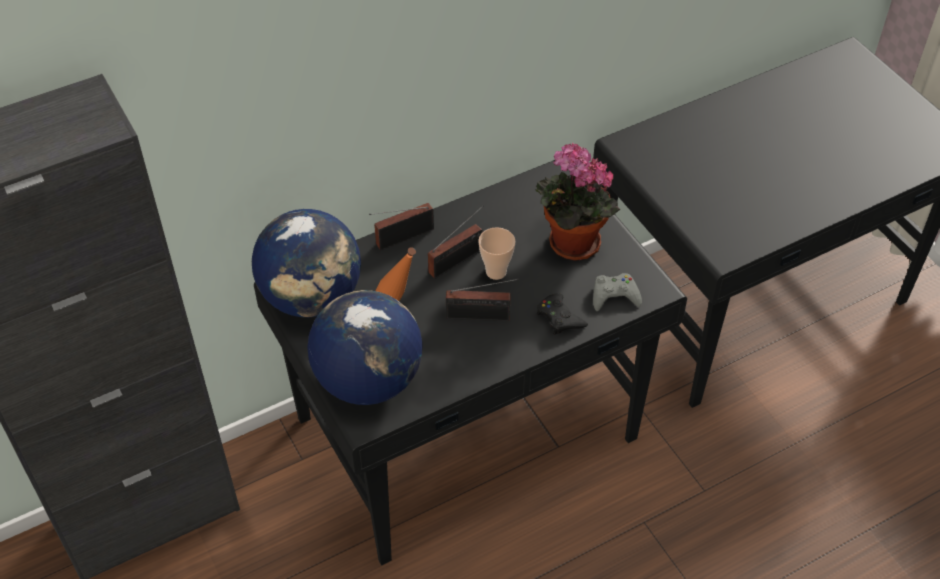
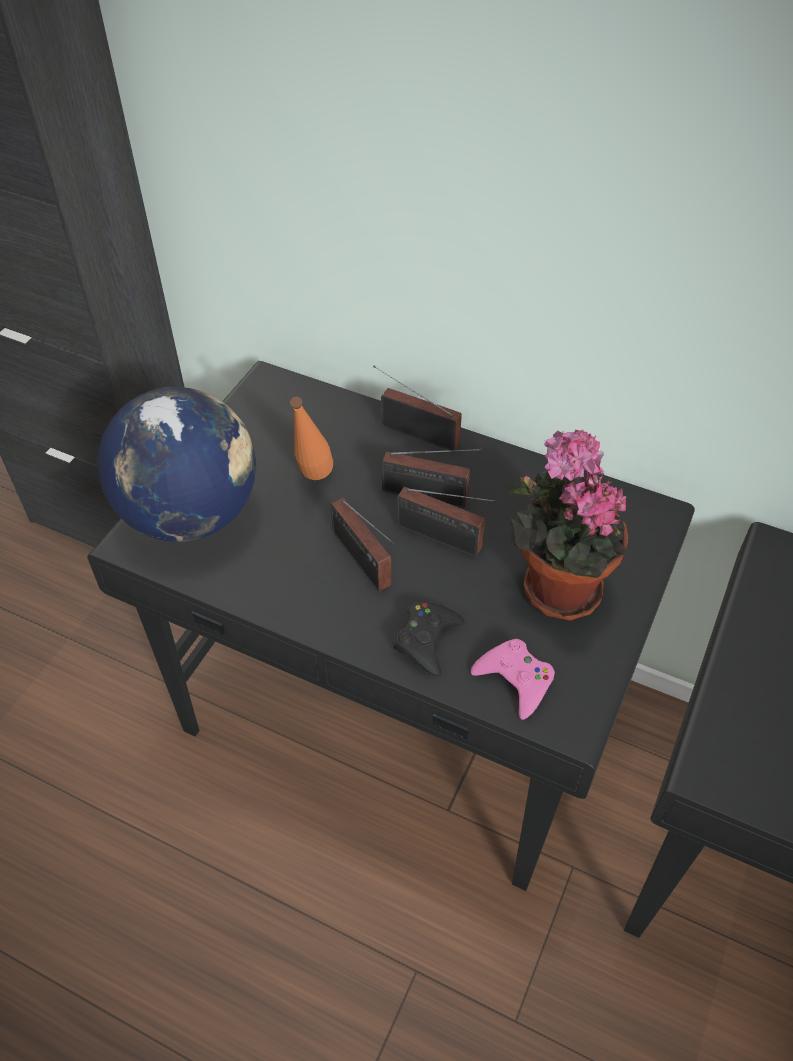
camera: 55 degrees right, 0 degrees up
(312, 297) = (269, 410): globe -> none
(496, 272) = (443, 539): cup -> radio
(614, 296) = (515, 680): grey game controller -> pink game controller

